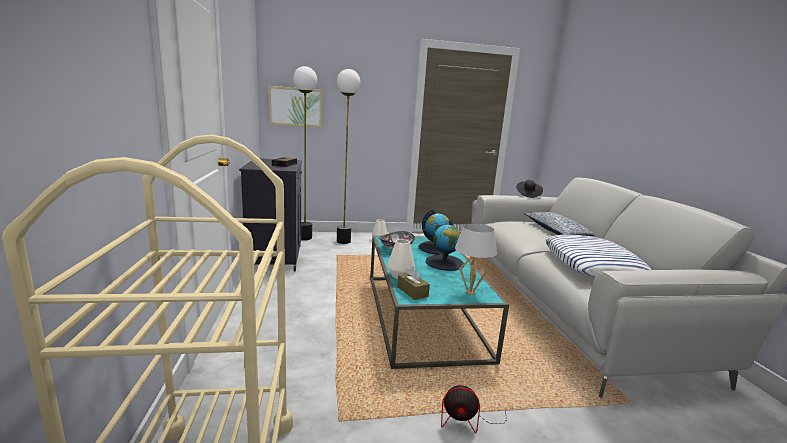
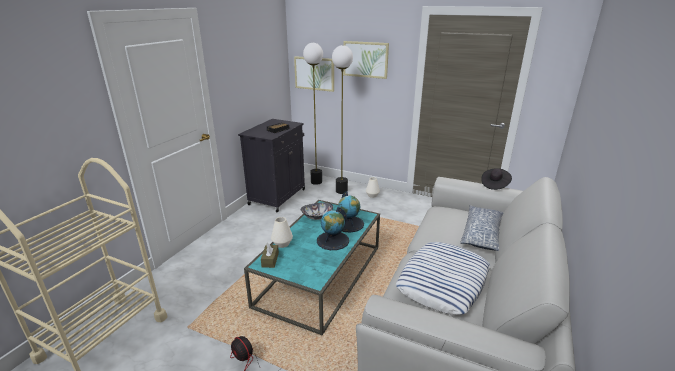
camera: 35 degrees right, 10 degrees up
(360, 90) = (365, 59): none -> picture
(470, 292) = (308, 273): white table lamp -> none

